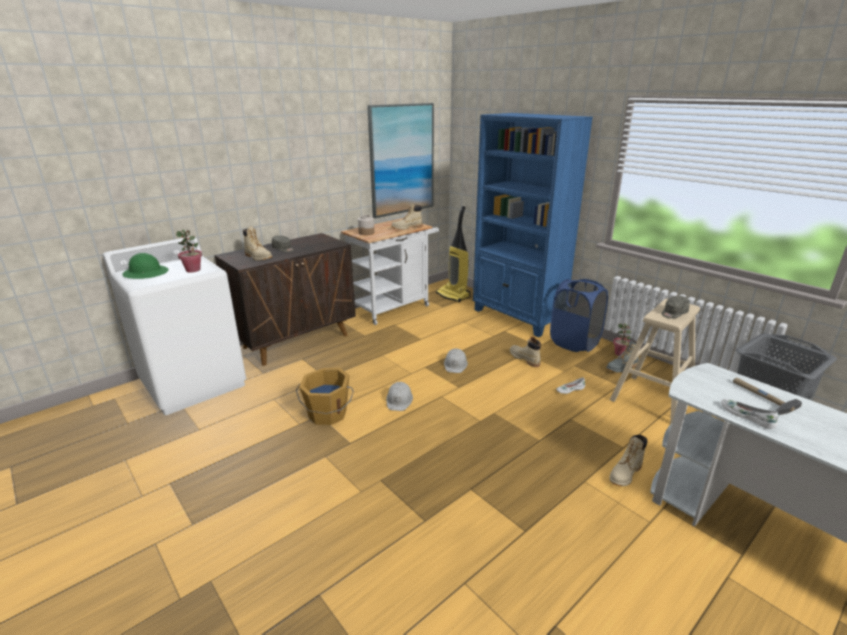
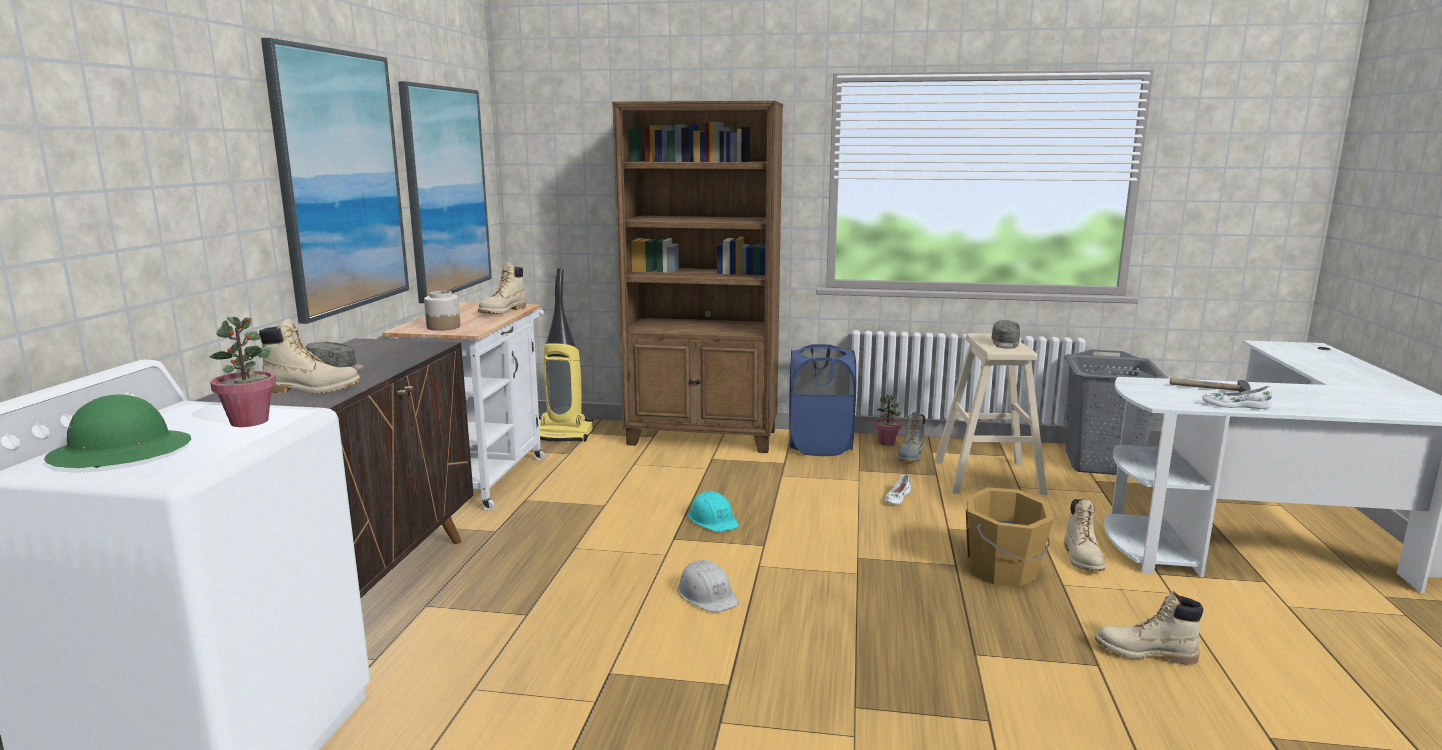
camera: 40 degrees left, 10 degrees down
(319, 159) = (341, 181): none -> picture
(327, 414) = (623, 664): orange bucket -> orange bucket (1003, 571)
(455, 364) = (713, 520): white hard hat -> turquoise hard hat
(517, 317) = (703, 438): blue bookcase -> brown bookcase
(524, 359) = (791, 483): beige boot -> beige boot (1145, 653)

